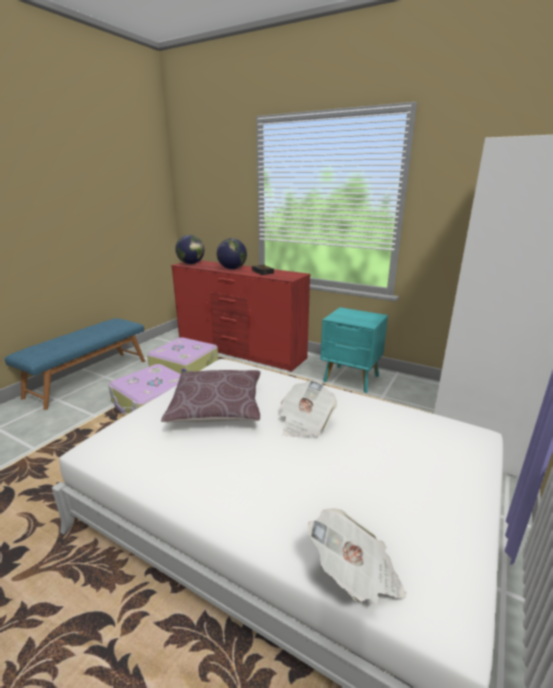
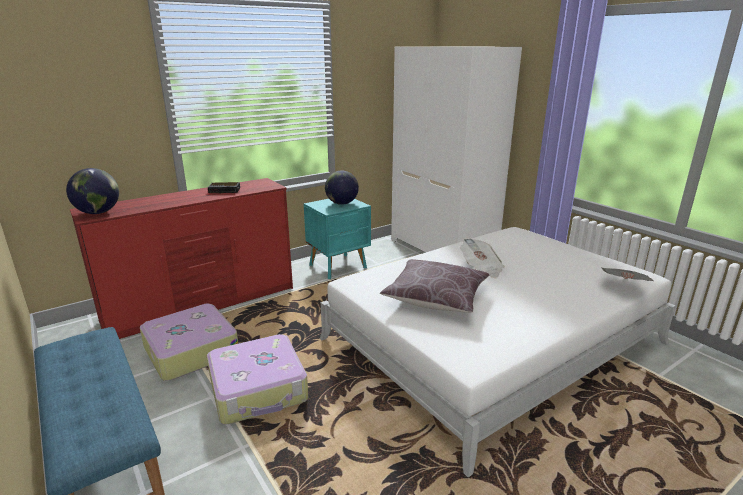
camera: 65 degrees left, 0 degrees up
(232, 269) = (180, 199): globe -> globe (342, 203)

